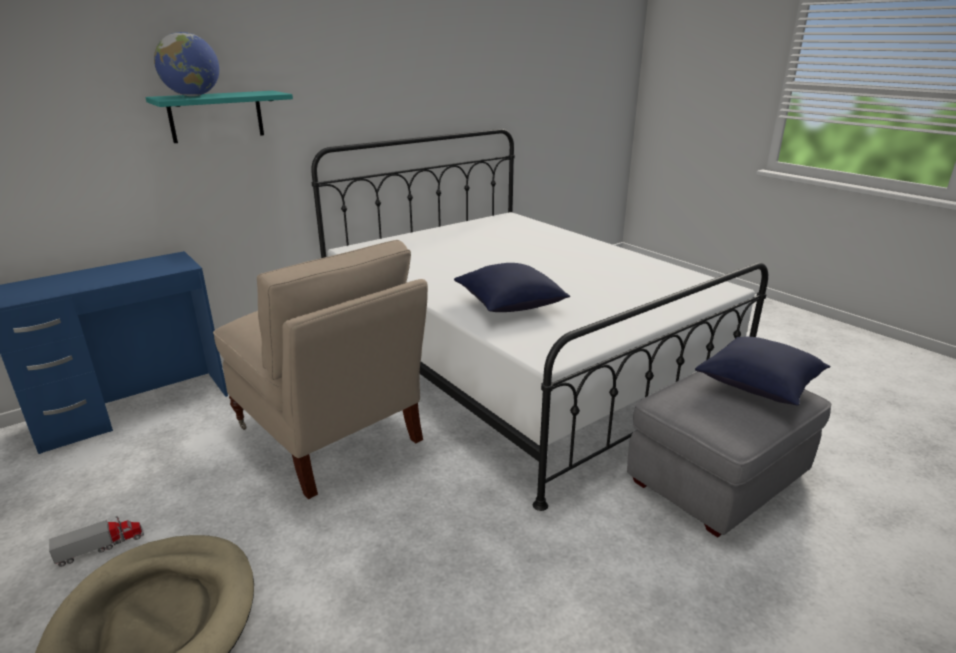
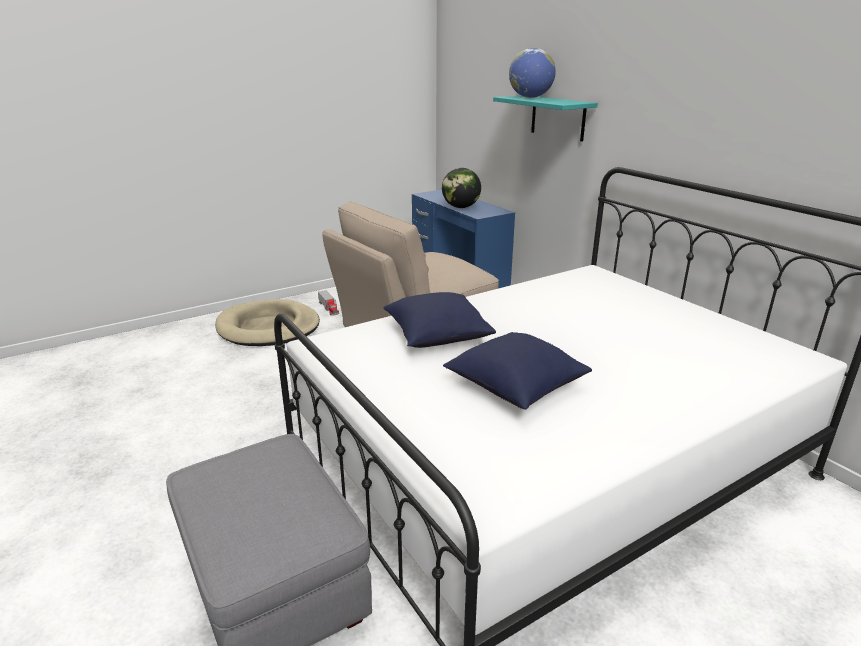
camera: 95 degrees right, 0 degrees up
(129, 276) = (461, 207): none -> globe
(759, 386) = (269, 526): blue pillow -> blue pillow (515, 387)

